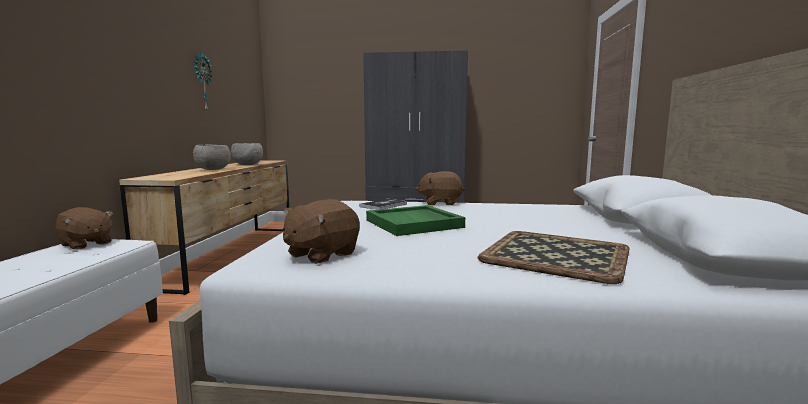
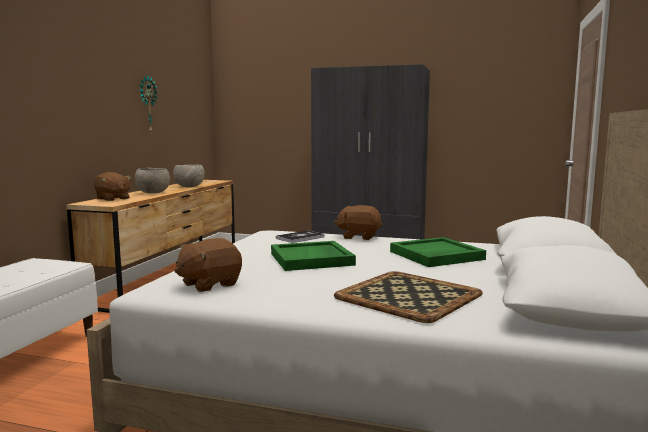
camera: 10 degrees right, 0 degrees up
(86, 244) = (36, 263): brown plush toy -> brown plush toy (112, 199)
(532, 216) = (436, 255): none -> green tray

